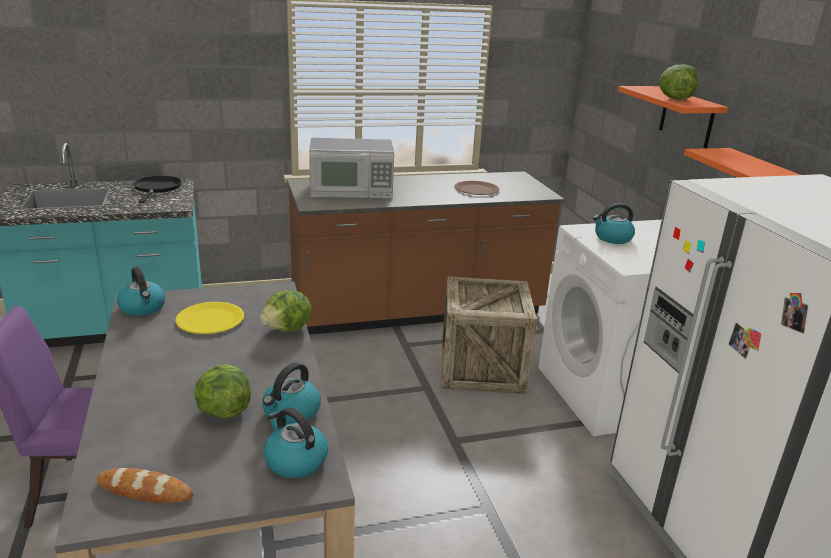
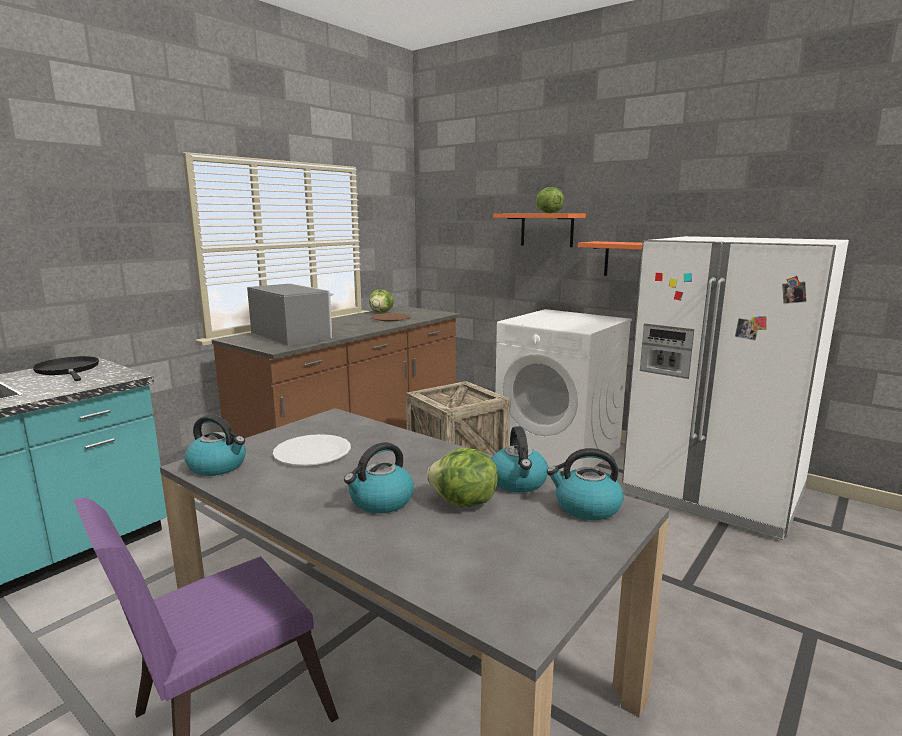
camera: 35 degrees left, 10 degrees down
(145, 490) = (521, 583): bread -> none
(210, 320) = (312, 452): yellow plate -> white plate
(288, 329) = (398, 436): lettuce -> lettuce (381, 312)
(351, 190) = (292, 335): microwave -> microwave turned 90 degrees counterclockwise
(612, 238) = (542, 321): kettle -> kettle (381, 501)

